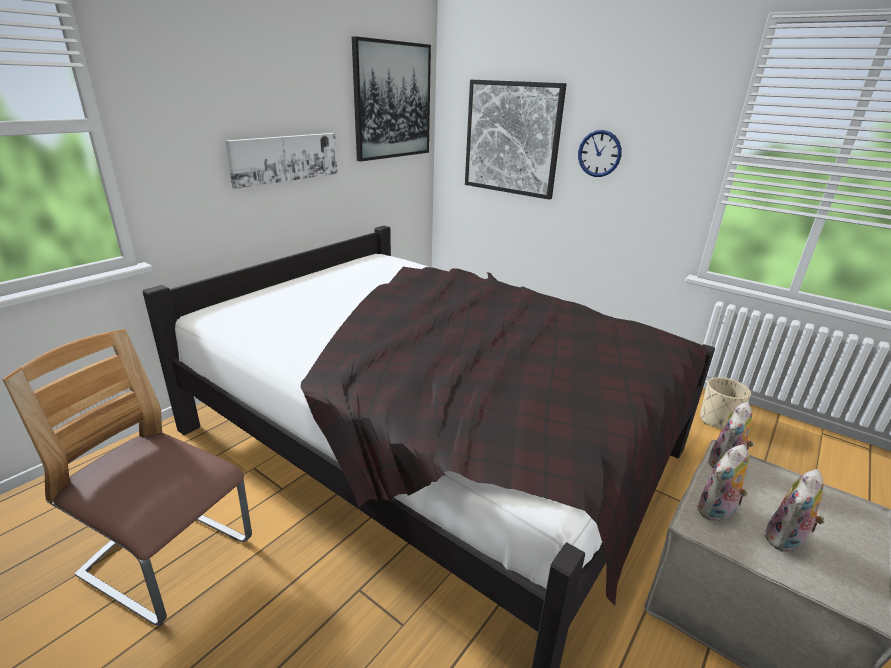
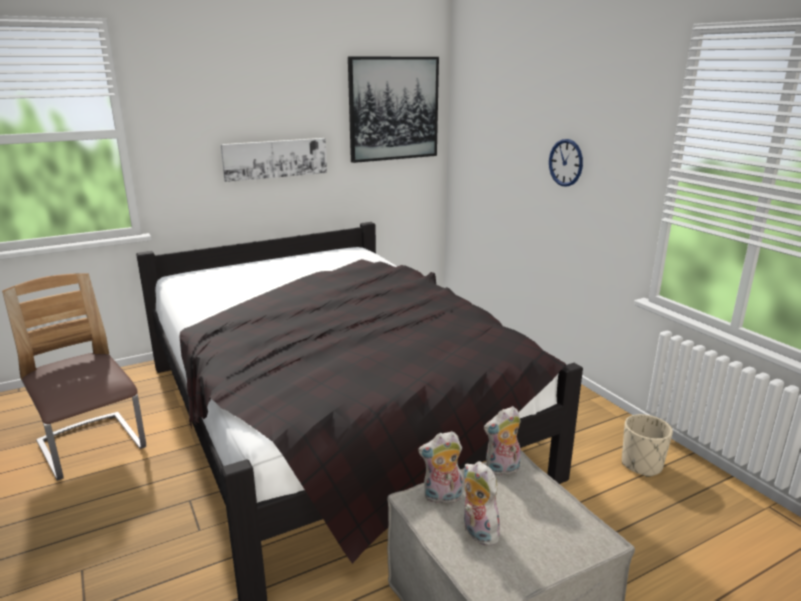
camera: 25 degrees right, 5 degrees down
(512, 138) = (501, 144): picture -> none
(786, 541) = (477, 532): plush toy -> plush toy turned 75 degrees clockwise

